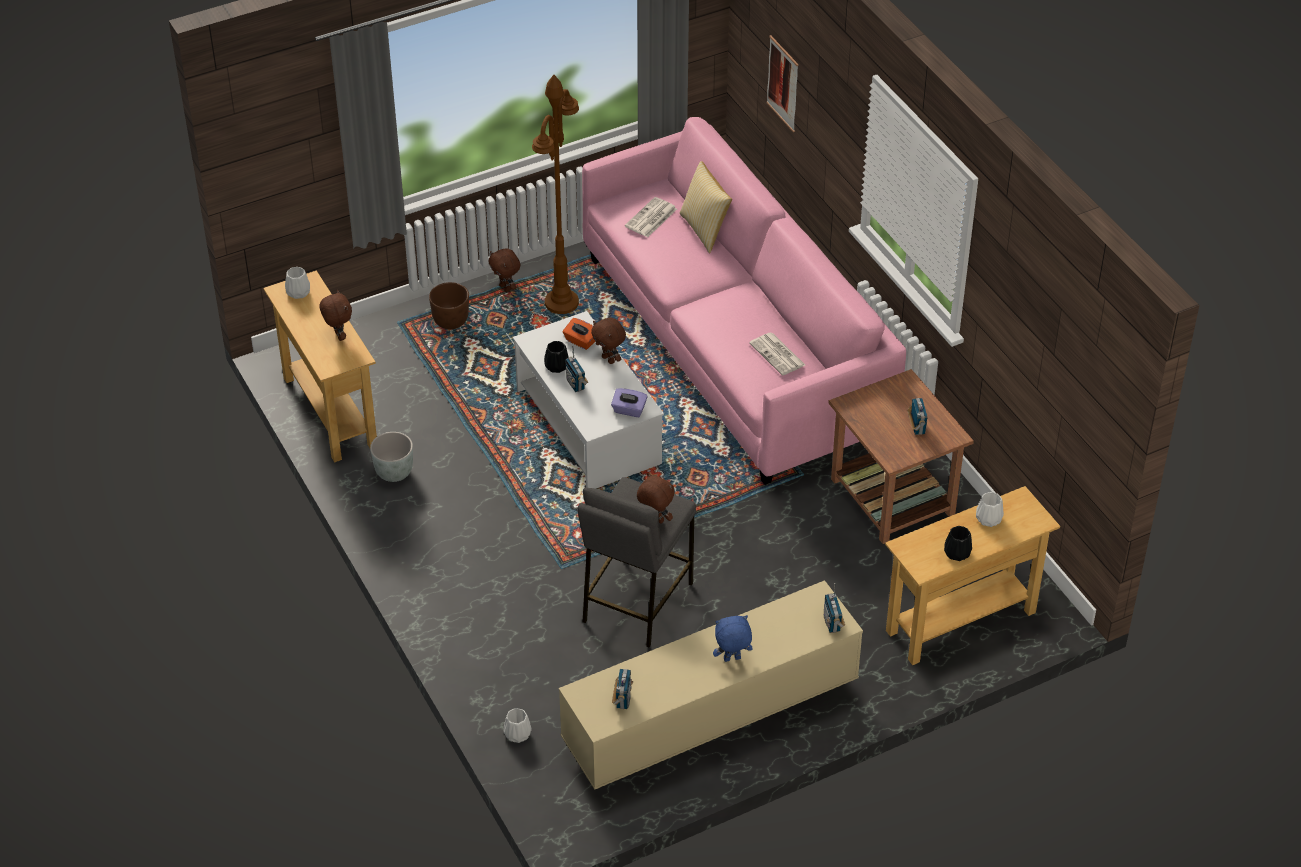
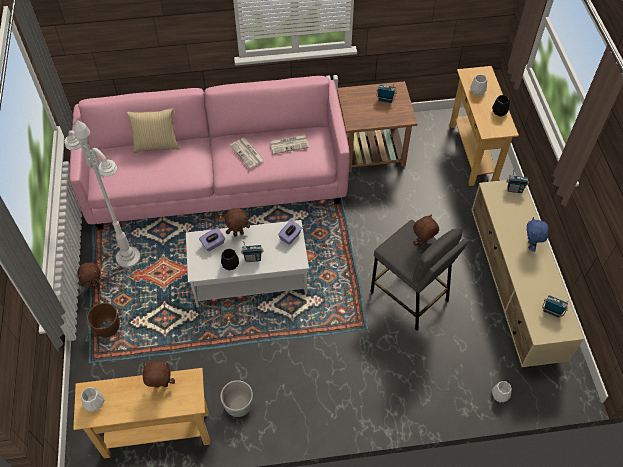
camera: 70 degrees left, 10 degrees up
(561, 303) = (128, 258): brown floor lamp -> white floor lamp
(580, 341) = (213, 244): orange tissue box -> purple tissue box
(651, 218) = (129, 168): newspaper -> newspaper (248, 153)
(783, 83) = (123, 30): picture -> none

